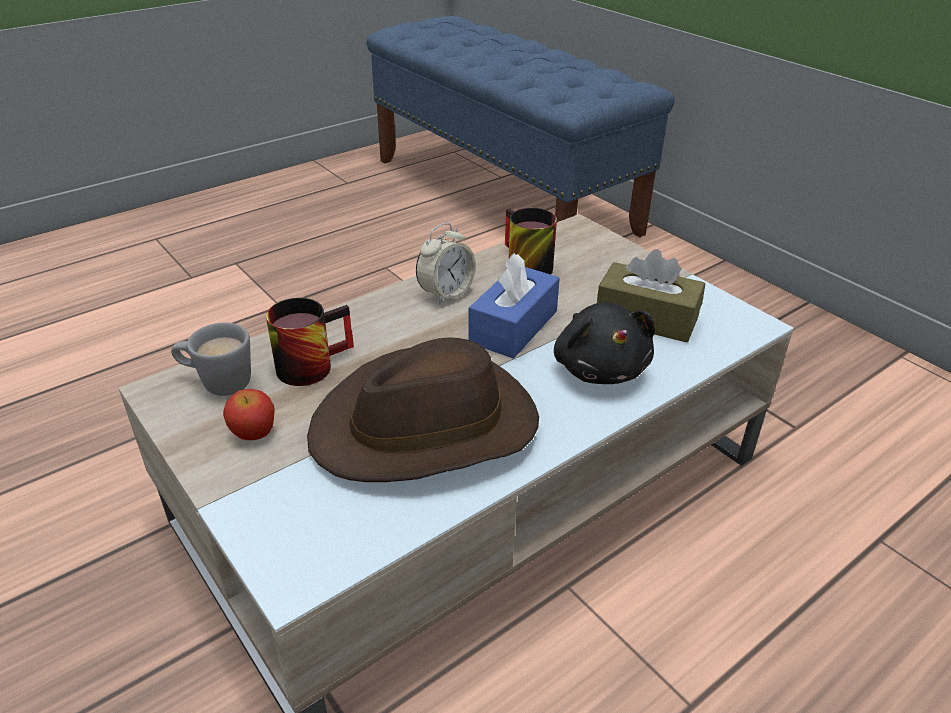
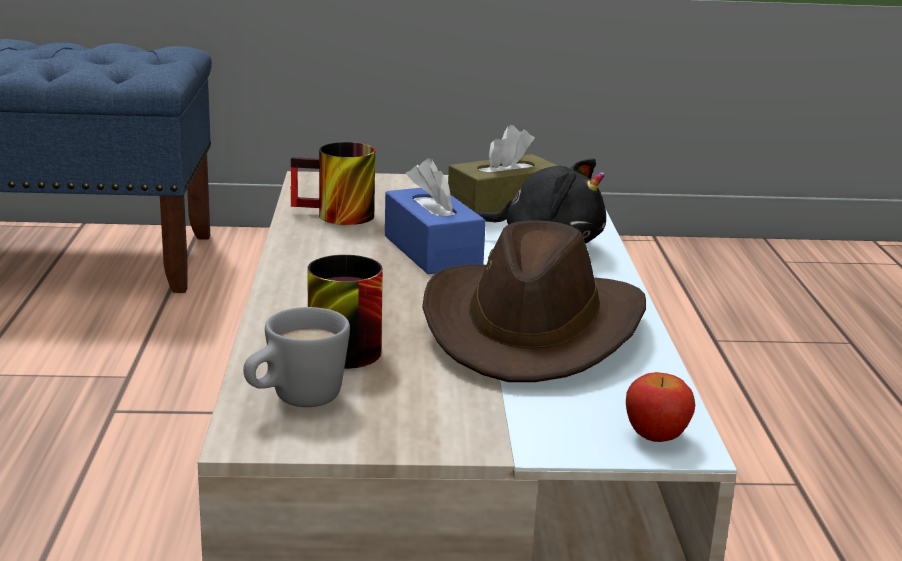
camera: 55 degrees left, 15 degrees down
(253, 432) = (423, 405): apple -> apple (656, 436)
(446, 293) = (323, 256): alarm clock -> none

